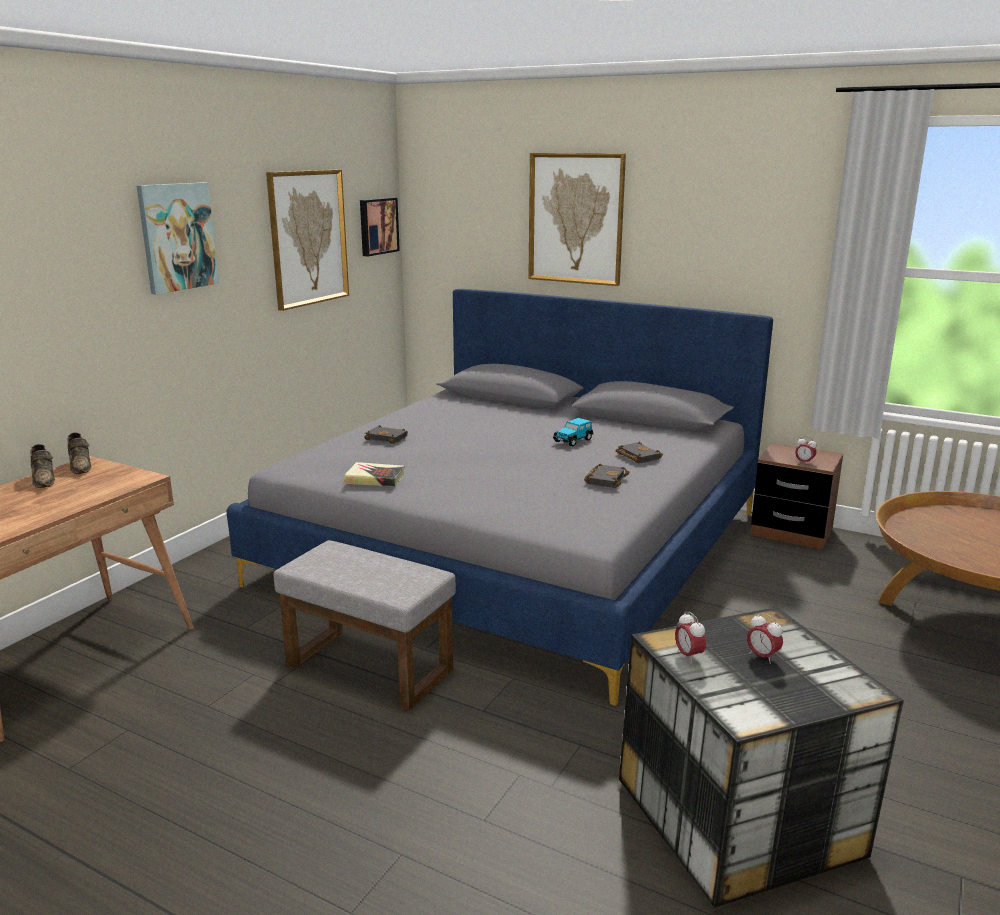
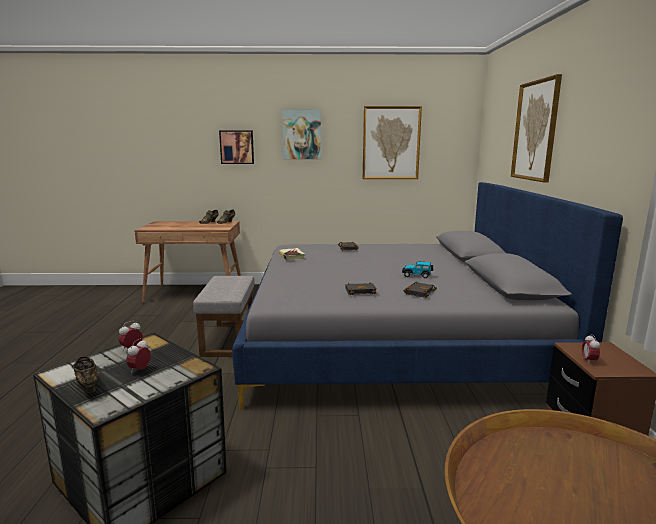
camera: 60 degrees right, 5 degrees down
(377, 226) = (454, 141): picture -> picture (237, 147)
(797, 695) = (88, 385): none -> brown shoe

